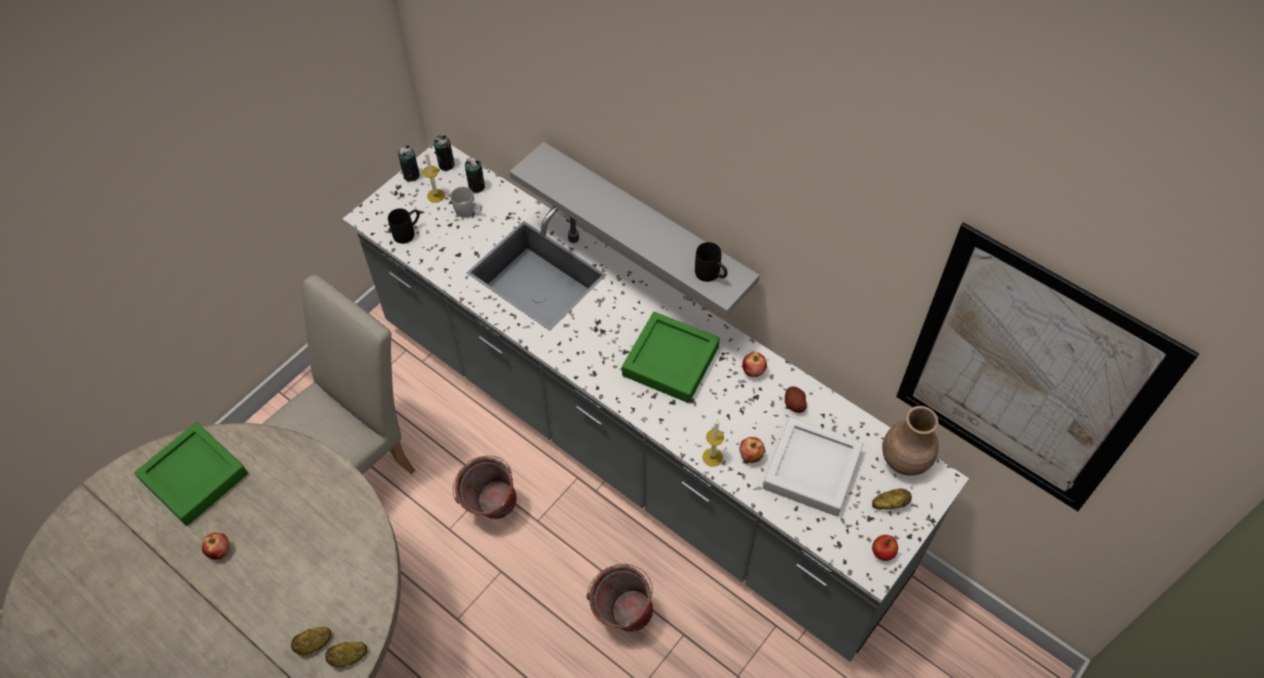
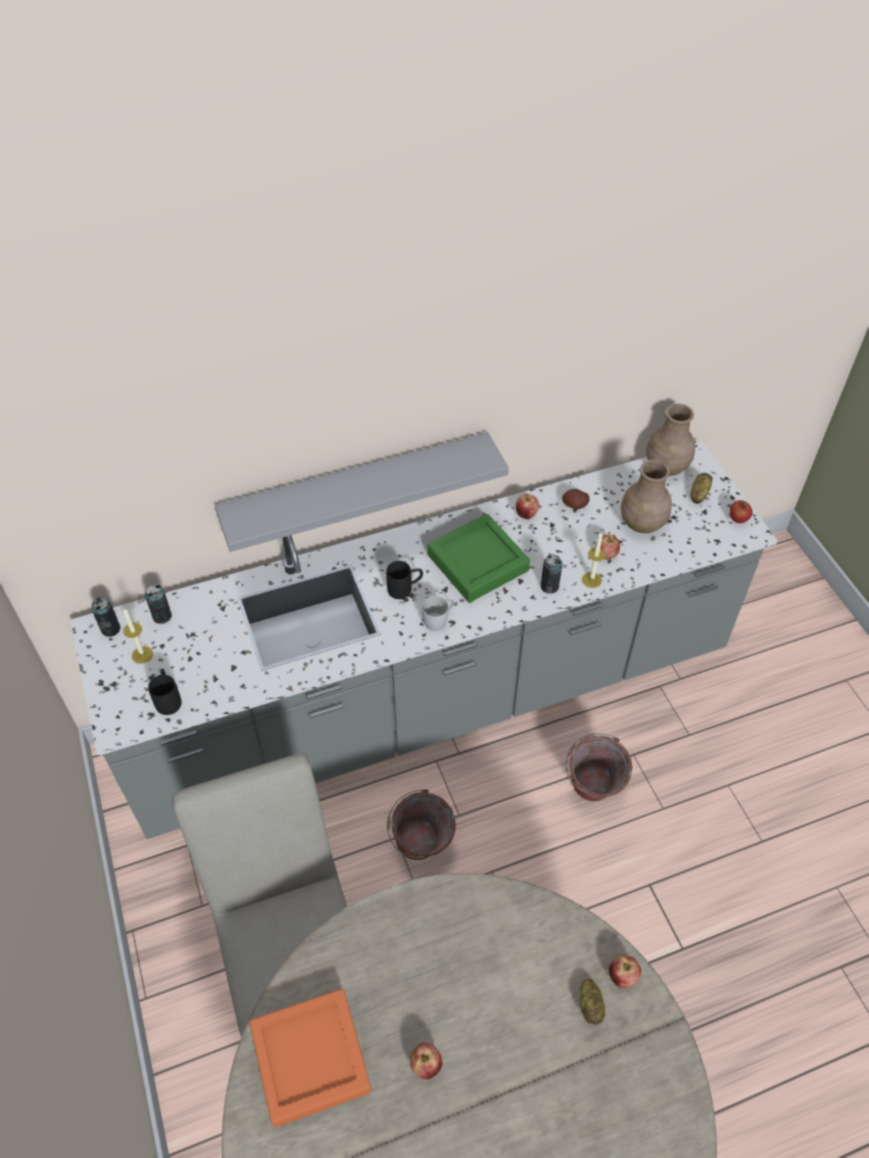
camera: 60 degrees left, 5 degrees down
(194, 477) = (311, 1059): green tray -> orange tray
(348, 657) = (622, 977): potato -> apple
(411, 175) = (96, 665): can -> can (549, 586)
(469, 212) = (188, 636): white mug -> white mug (439, 620)
(711, 275) = (466, 460): black mug -> black mug (405, 589)
(811, 470) = (642, 524): grey tray -> brown vase
(1026, 377) = (733, 308): picture -> none

